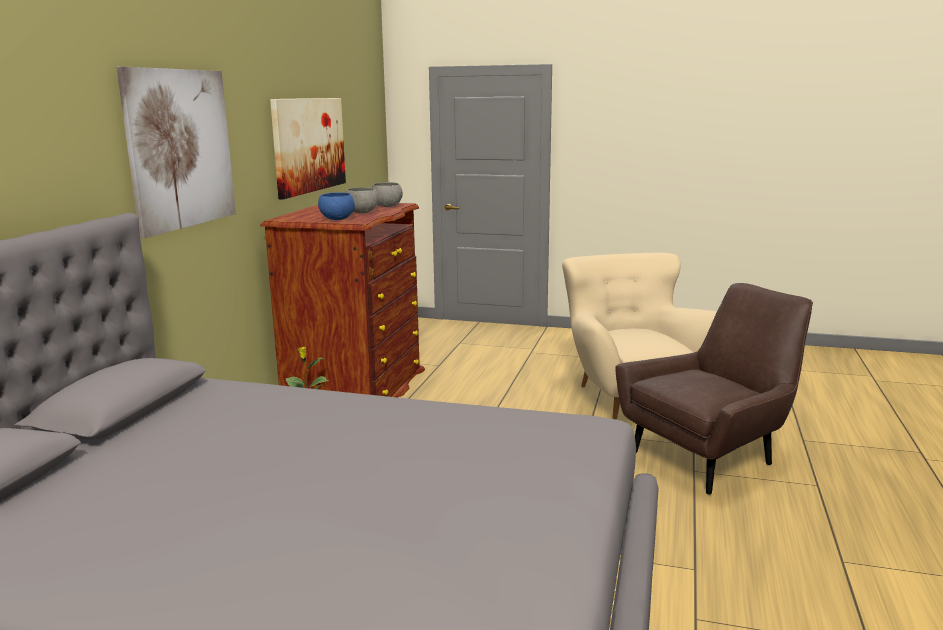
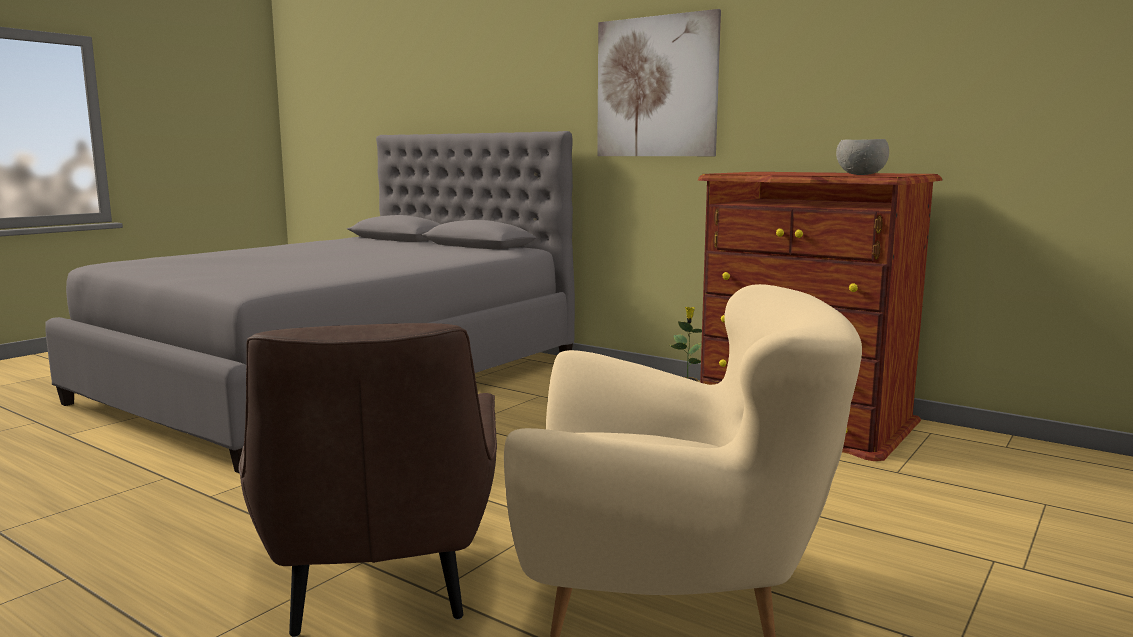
camera: 110 degrees right, 5 degrees down
(309, 145) = (908, 88): picture -> none
(337, 219) = (746, 172): blue bowl -> none
(362, 212) = (799, 173): grey bowl -> none

